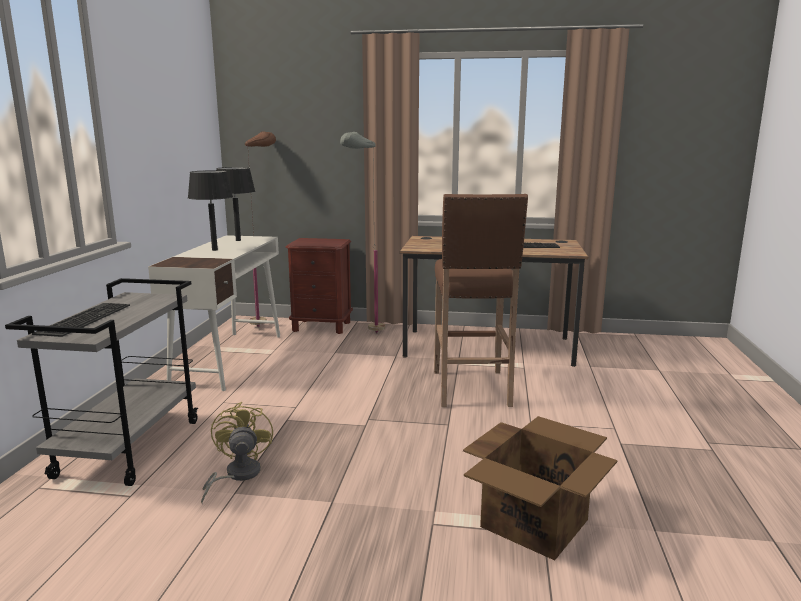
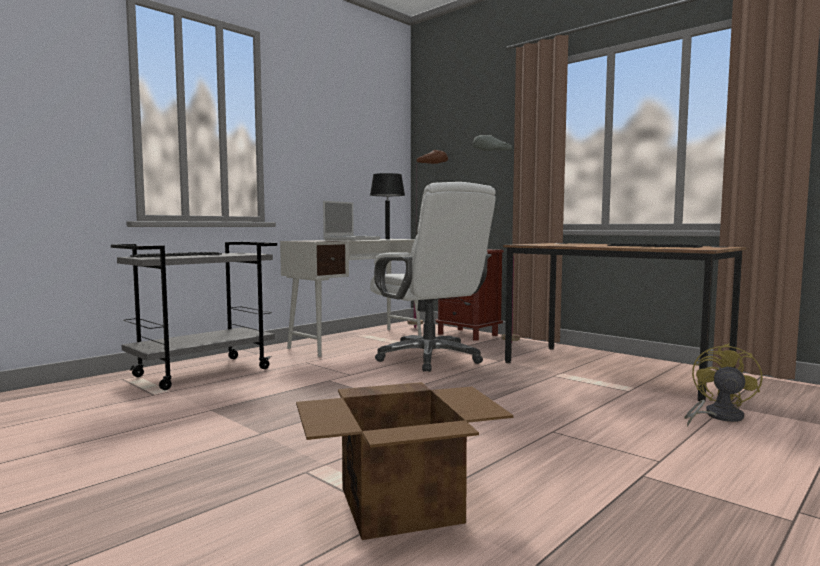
camera: 35 degrees right, 10 degrees down
(214, 250) = (352, 239): black table lamp -> laptop
(237, 475) = (231, 401): yellow fan -> yellow fan (717, 417)
(335, 367) = (430, 358): none -> white office chair
(471, 389) = (533, 394): brown stool -> none

